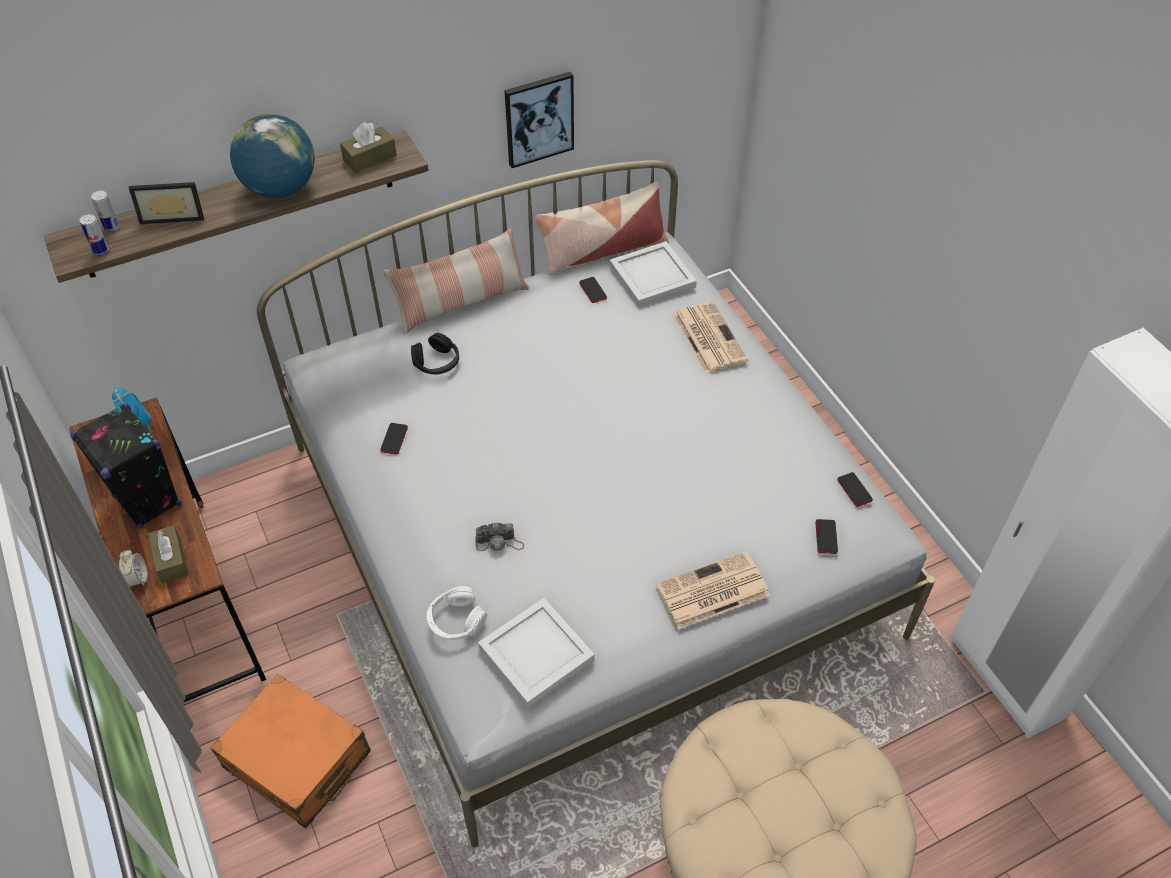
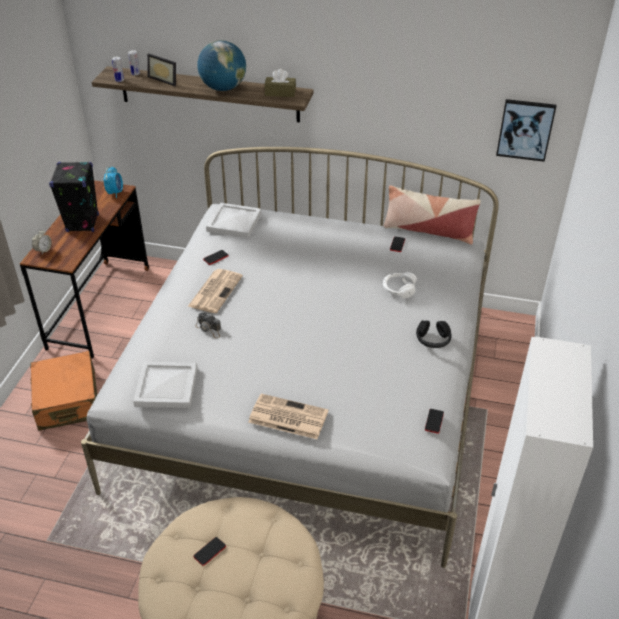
camera: 40 degrees right, 10 degrees down
(171, 560) = (64, 250): brown tissue box -> none
(436, 362) = (276, 236): black headphones -> black headphones (433, 340)
(456, 620) = (148, 349): white headphones -> white headphones (398, 289)
(461, 302) = (321, 217): pillow -> none
(539, 118) = (403, 118): picture -> picture (525, 129)
(652, 276) = (441, 254): white tray -> white tray (235, 222)
(708, 337) = (437, 299): newspaper -> newspaper (215, 290)
(826, 537) = (386, 433): phone -> phone (209, 551)

